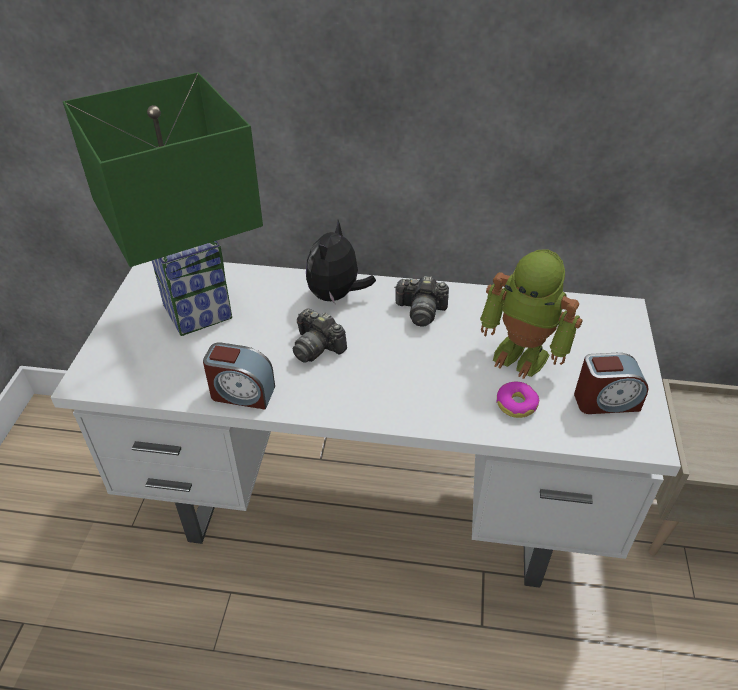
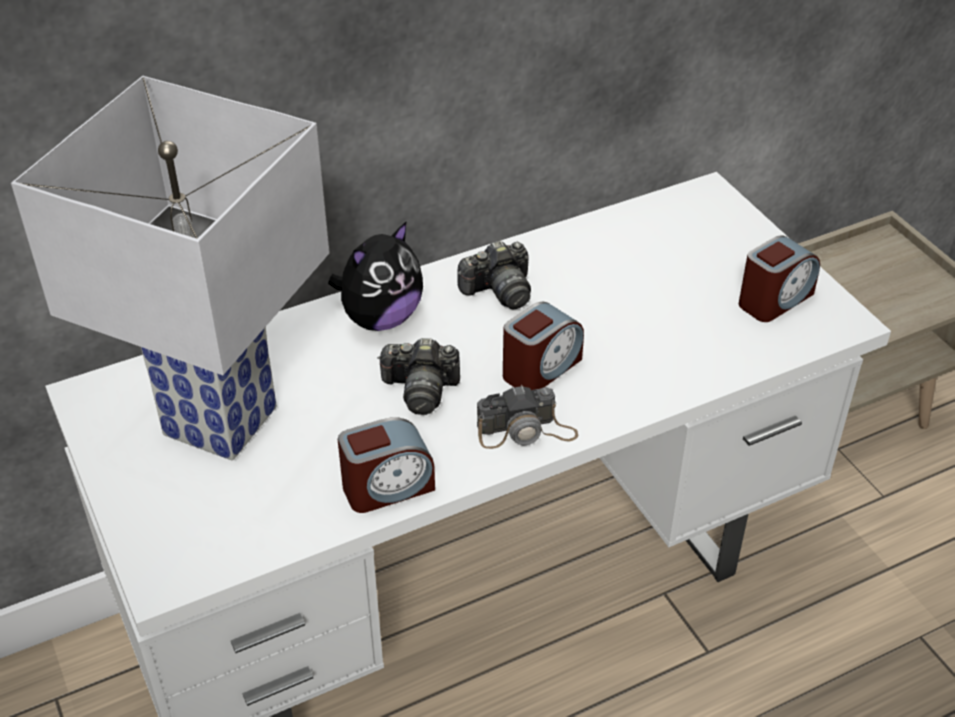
camera: 35 degrees left, 0 degrees up
(196, 313) = (220, 423): green table lamp -> white table lamp
(336, 295) = (380, 318): plush toy -> plush toy turned 120 degrees counterclockwise
(352, 402) = (526, 431): none -> camera
(400, 369) = (541, 368): none -> alarm clock
(516, 404) = (695, 346): donut -> none
(523, 353) = (652, 288): toy robot -> none

